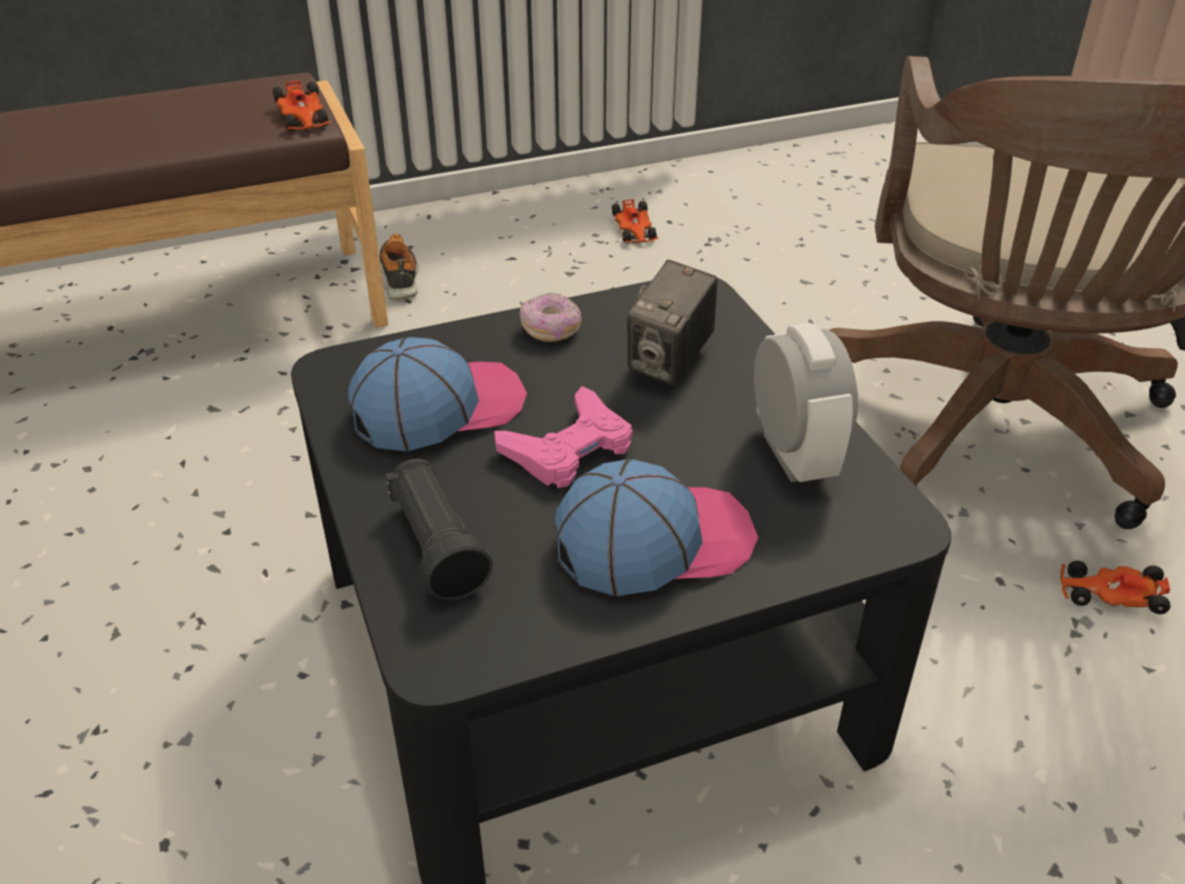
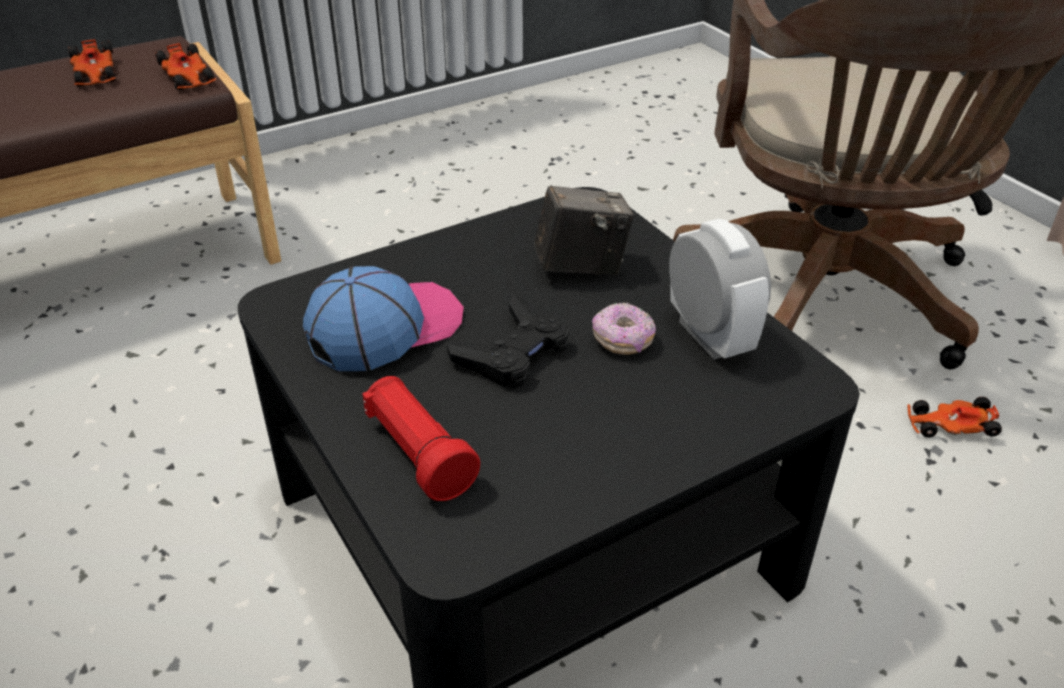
camera: 10 degrees left, 0 degrees up
(400, 277) = (282, 217): shoe -> none
(437, 546) = (418, 454): black flashlight -> red flashlight
(551, 330) = (468, 248): donut -> donut (623, 340)
(569, 449) = (513, 352): pink game controller -> black game controller
(634, 230) = (485, 157): toy car -> toy car (95, 74)
(654, 540) = (611, 424): cap -> none
(670, 362) = (581, 266): camera -> camera turned 120 degrees counterclockwise

